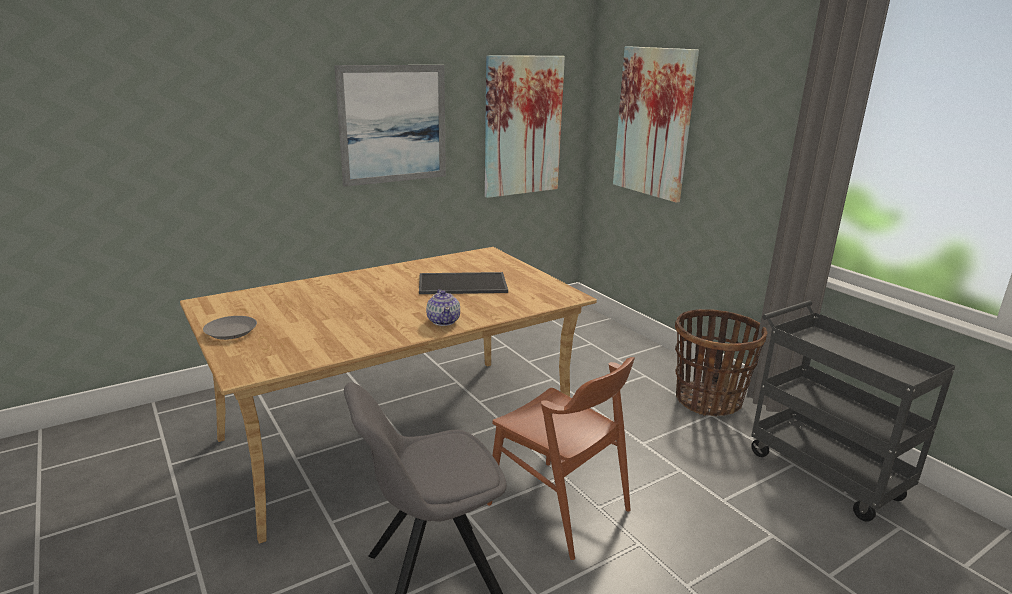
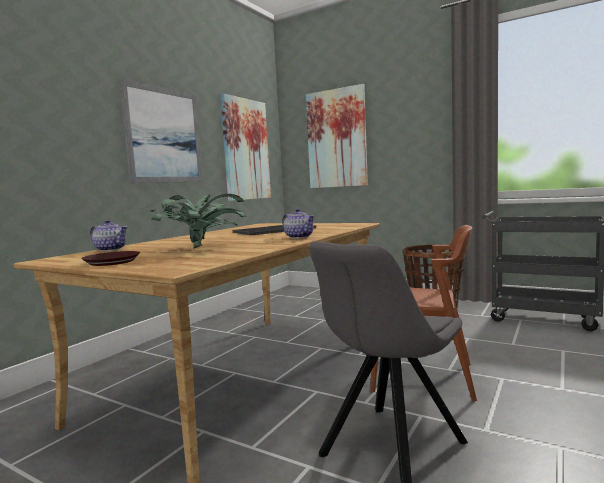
camera: 25 degrees left, 15 degrees down
(230, 331) = (111, 262): grey plate -> brown plate
(270, 291) = (110, 249): none -> teapot
(329, 319) = (201, 248): none -> potted plant

